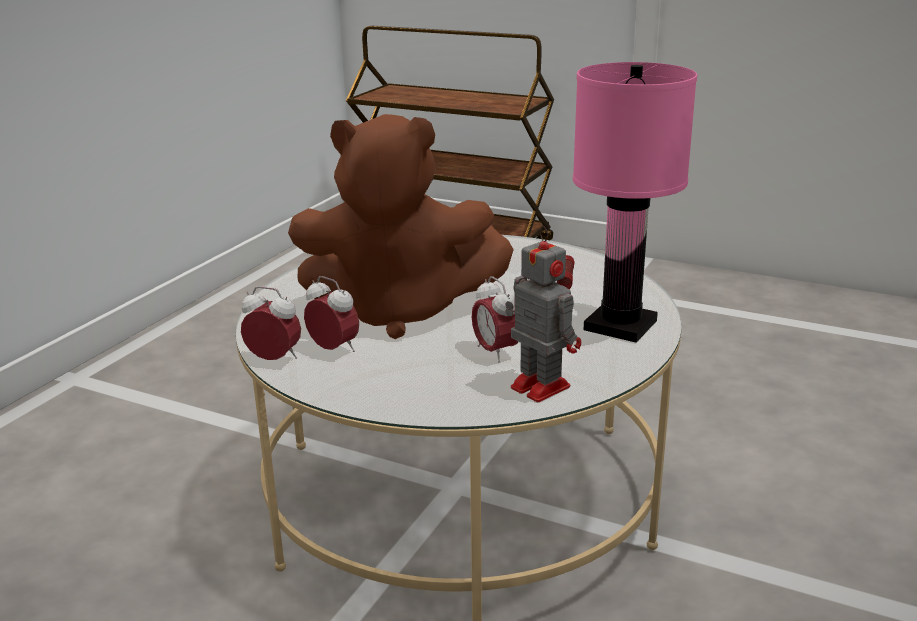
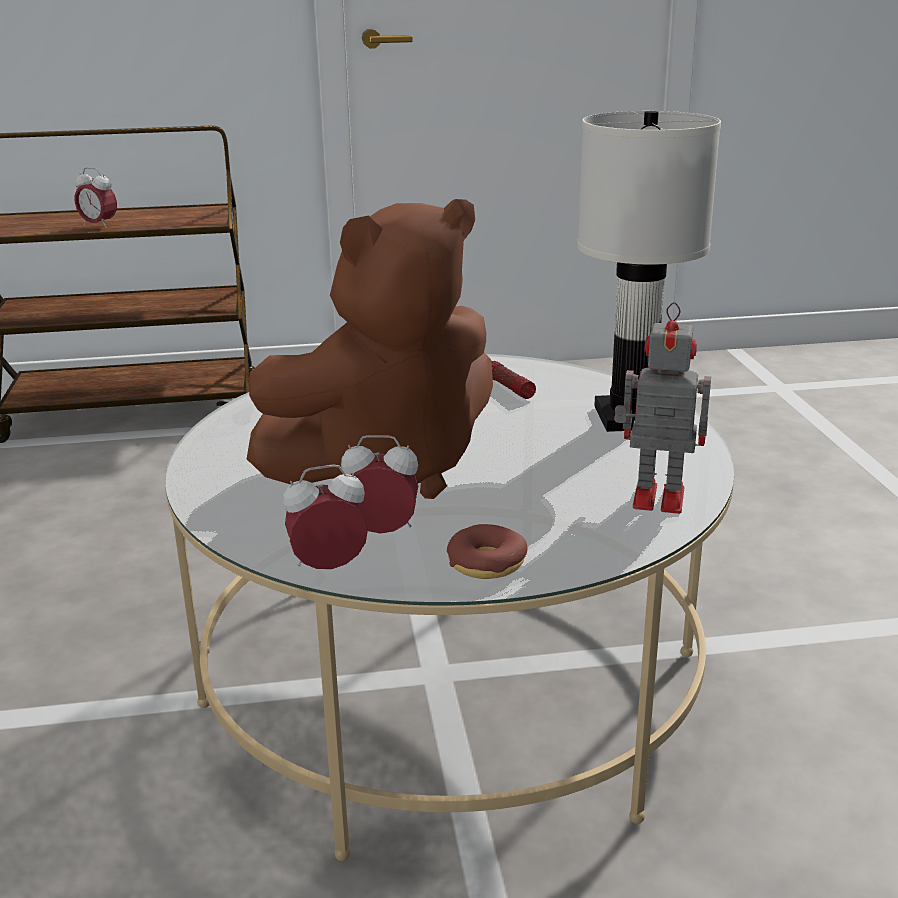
camera: 35 degrees left, 0 degrees up
(361, 389) = (486, 564): none -> donut
(495, 352) = (561, 478): alarm clock -> alarm clock (99, 226)
(621, 325) = (632, 417): pink table lamp -> white table lamp

